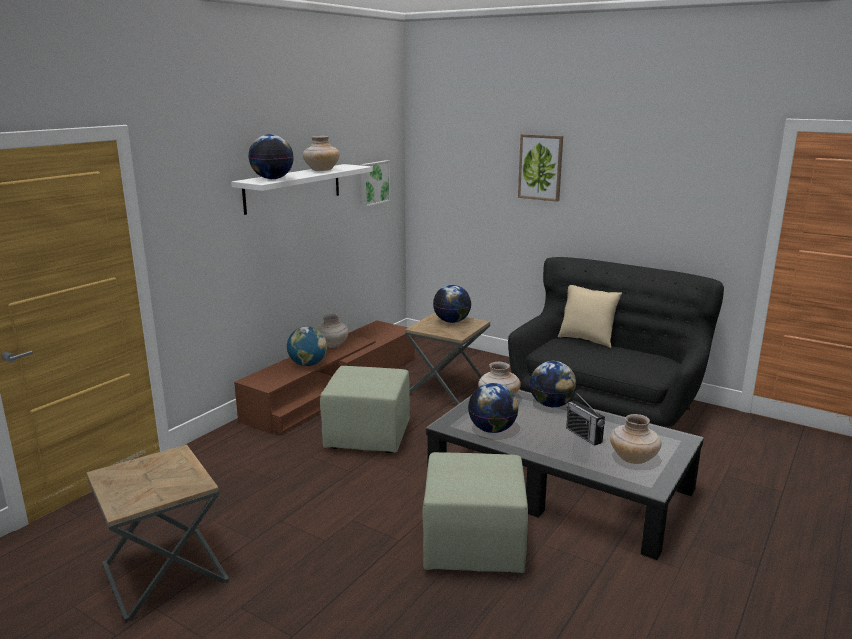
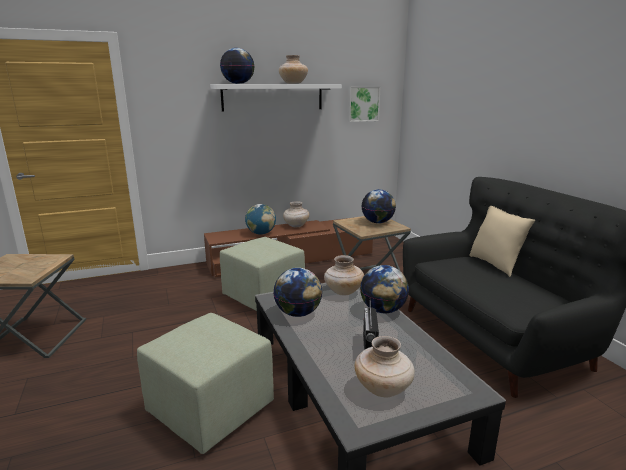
camera: 35 degrees right, 0 degrees up
(540, 167) = (493, 87): picture -> none

